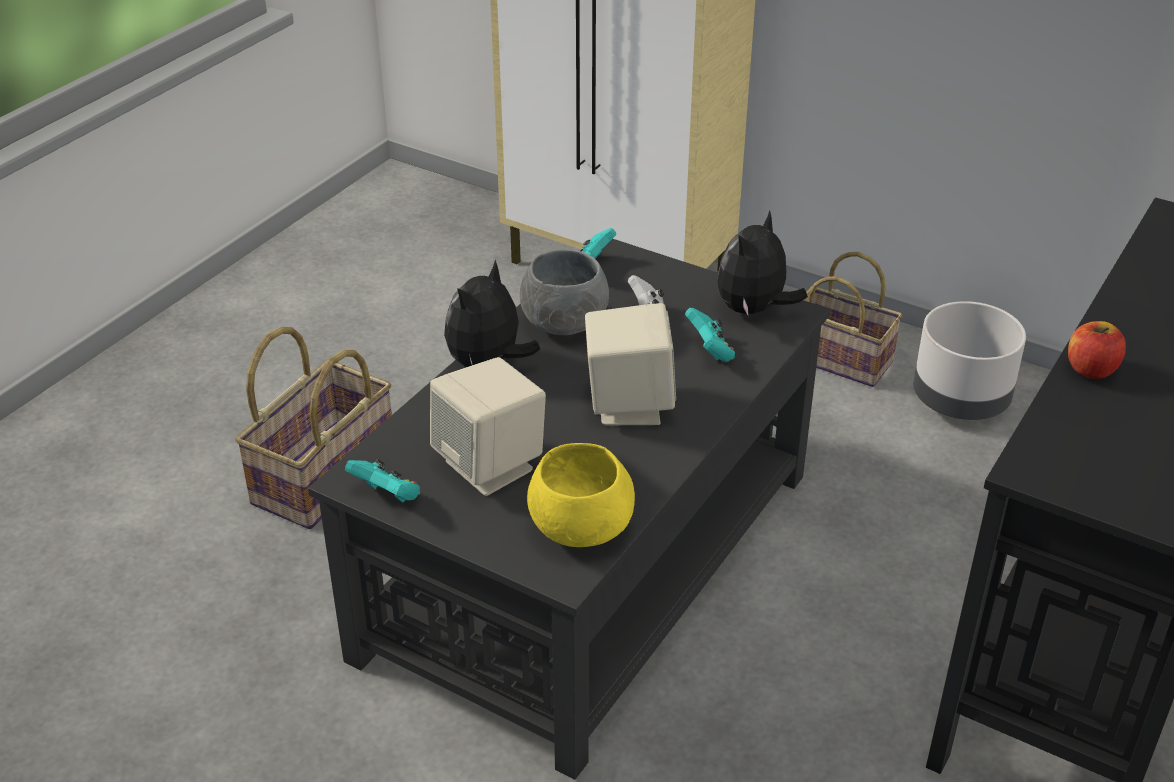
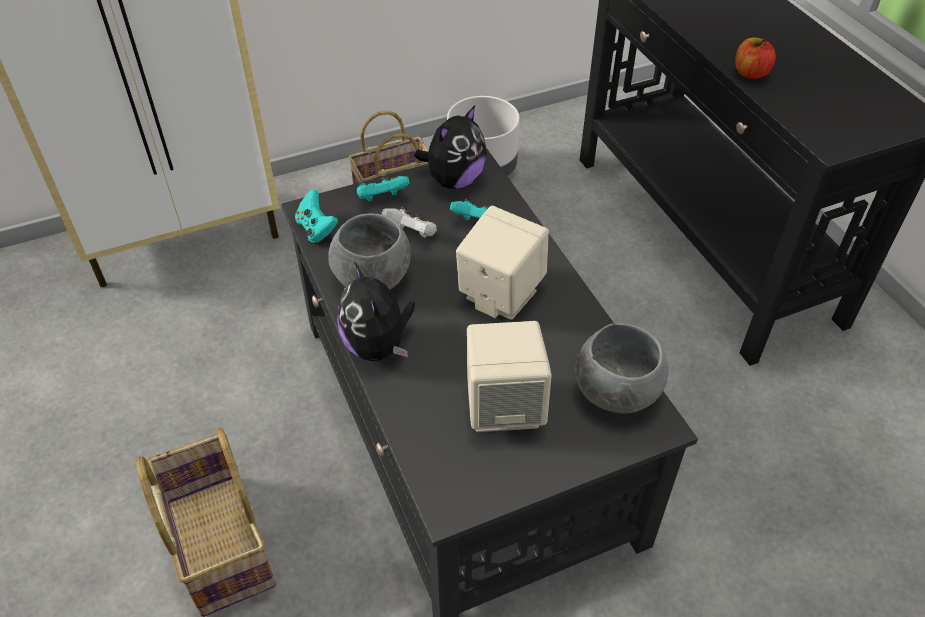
camera: 55 degrees left, 10 degrees up
(387, 496) = (489, 491): turquoise game controller -> turquoise game controller (382, 199)
(580, 528) = (615, 392): yellow bowl -> grey bowl
(753, 310) = (454, 180): plush toy -> plush toy turned 120 degrees counterclockwise

